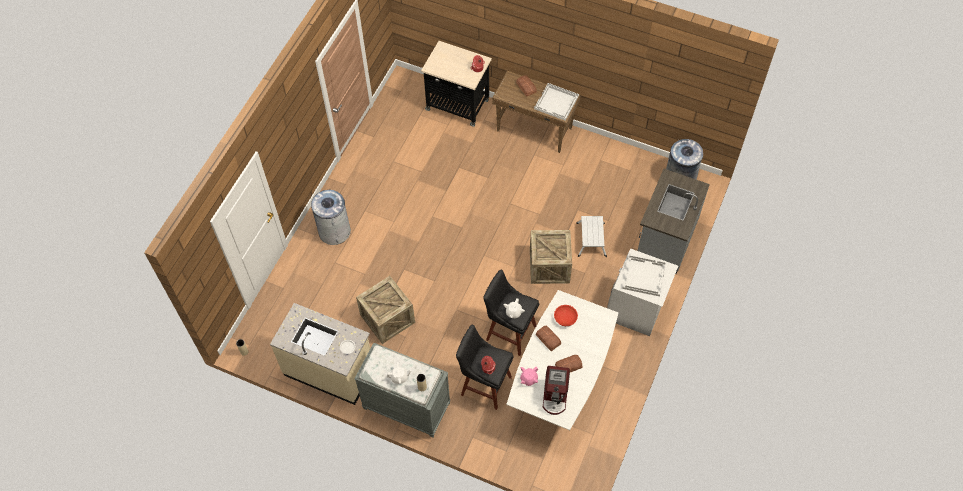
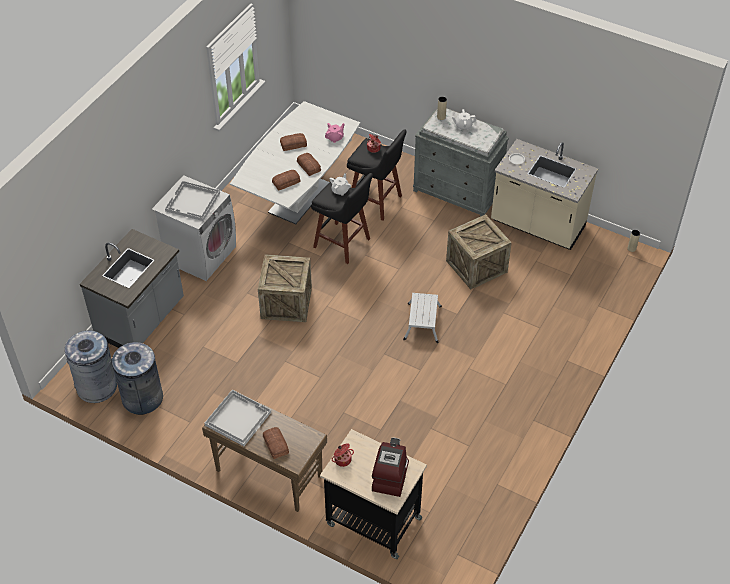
camera: 175 degrees left, 10 degrees down
(334, 231) = (543, 363): grey trash can -> grey trash can (142, 398)
(555, 395) = (311, 124): coffee machine -> coffee machine (390, 475)
(565, 318) = (286, 182): red bowl -> bread
(591, 239) = (229, 327): white step ladder -> white step ladder (422, 323)

